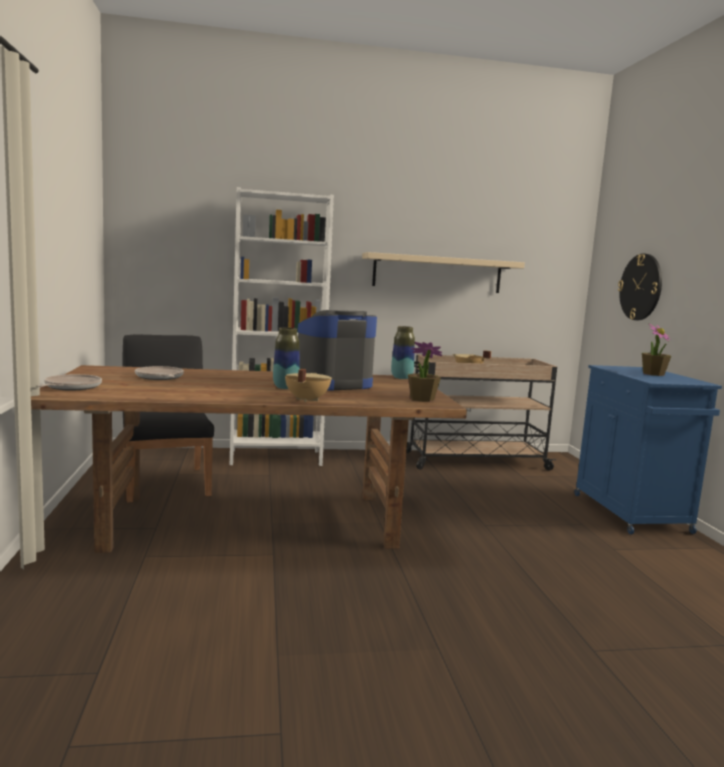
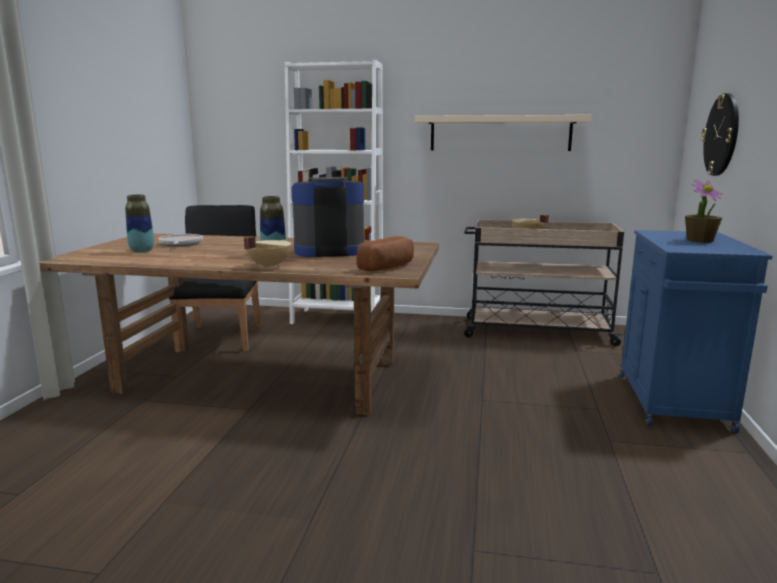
camera: 20 degrees right, 5 degrees up
(71, 387) = (90, 252): frying pan -> none
(401, 378) = (414, 244): vase -> vase (142, 251)
(422, 399) = (389, 267): potted plant -> bread

